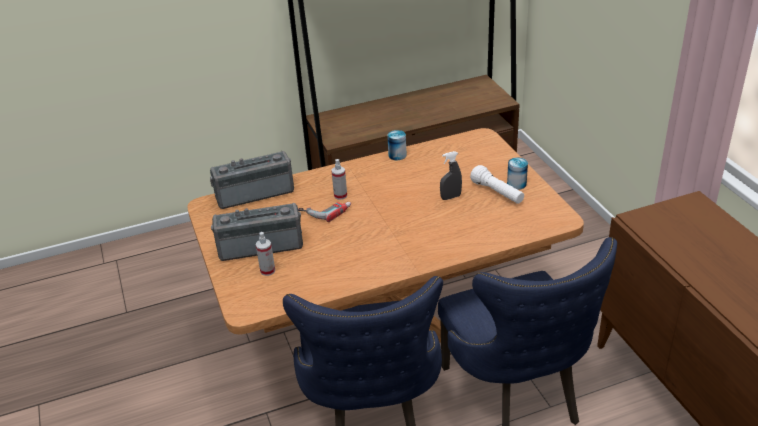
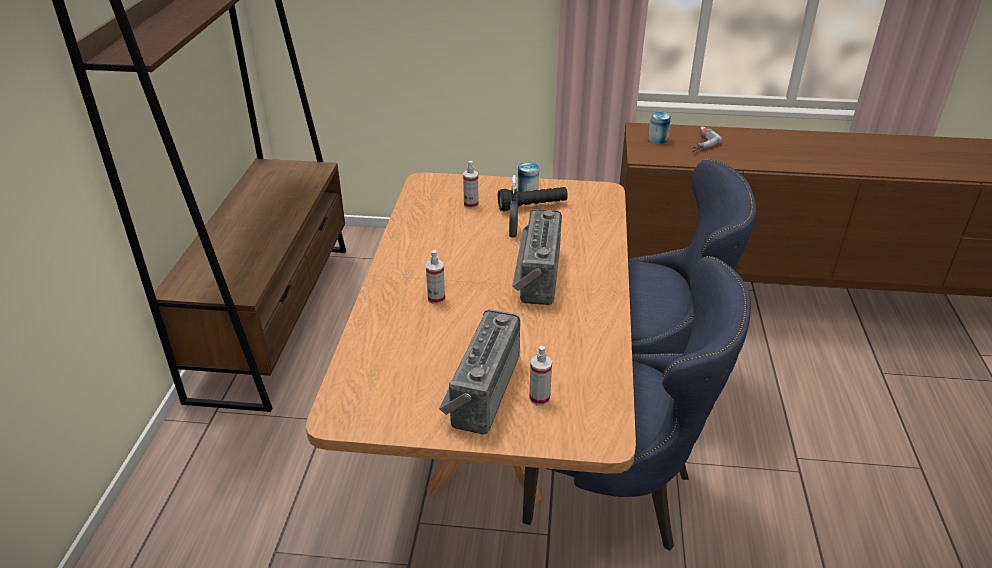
camera: 65 degrees left, 0 degrees up
(254, 193) = (355, 364): radio -> radio (534, 275)
(323, 210) = (453, 319): power drill -> power drill (697, 142)
(397, 155) = (398, 238): can -> can (657, 139)
(470, 166) = (471, 204): none -> spray bottle
(497, 193) = (532, 206): white flashlight -> black flashlight

